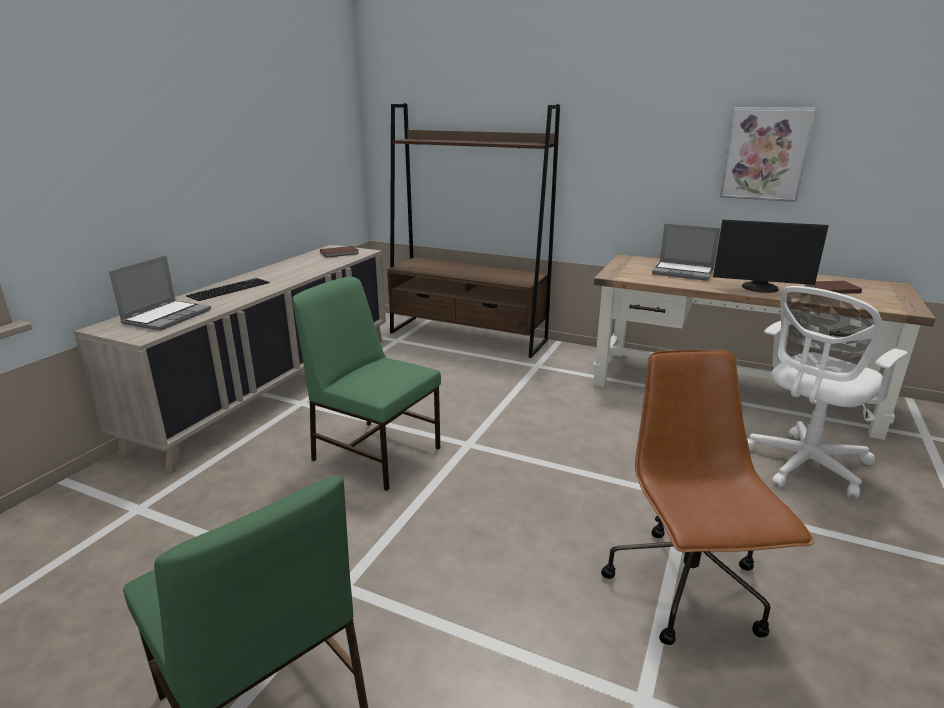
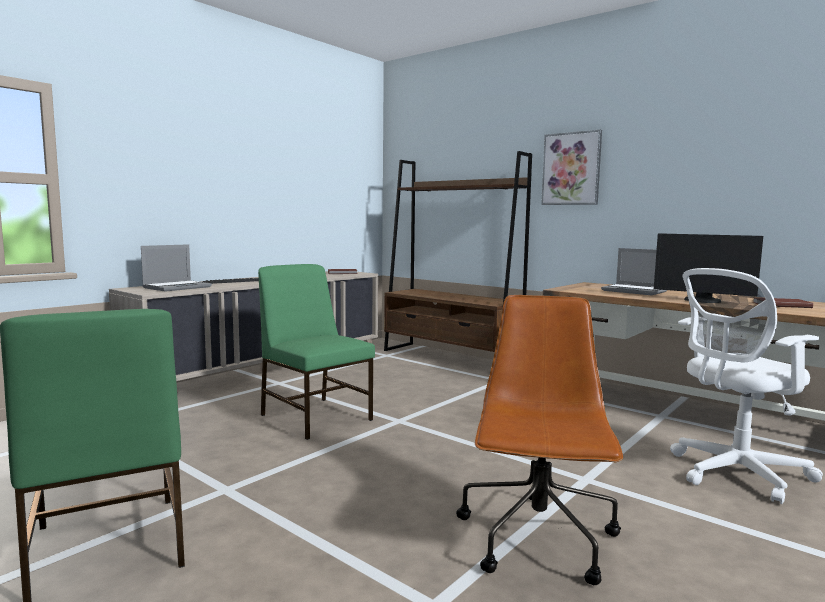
camera: 15 degrees right, 15 degrees down
(765, 154) = (714, 184): picture -> picture (571, 169)

